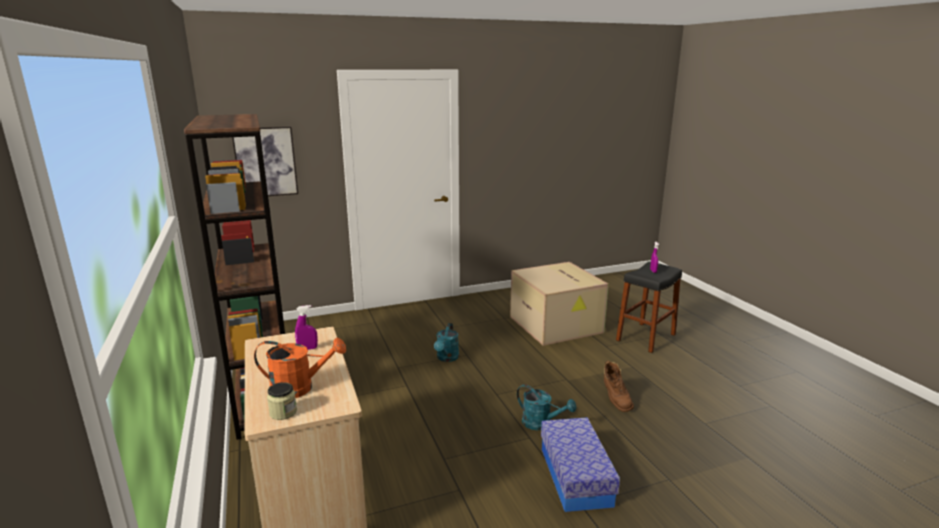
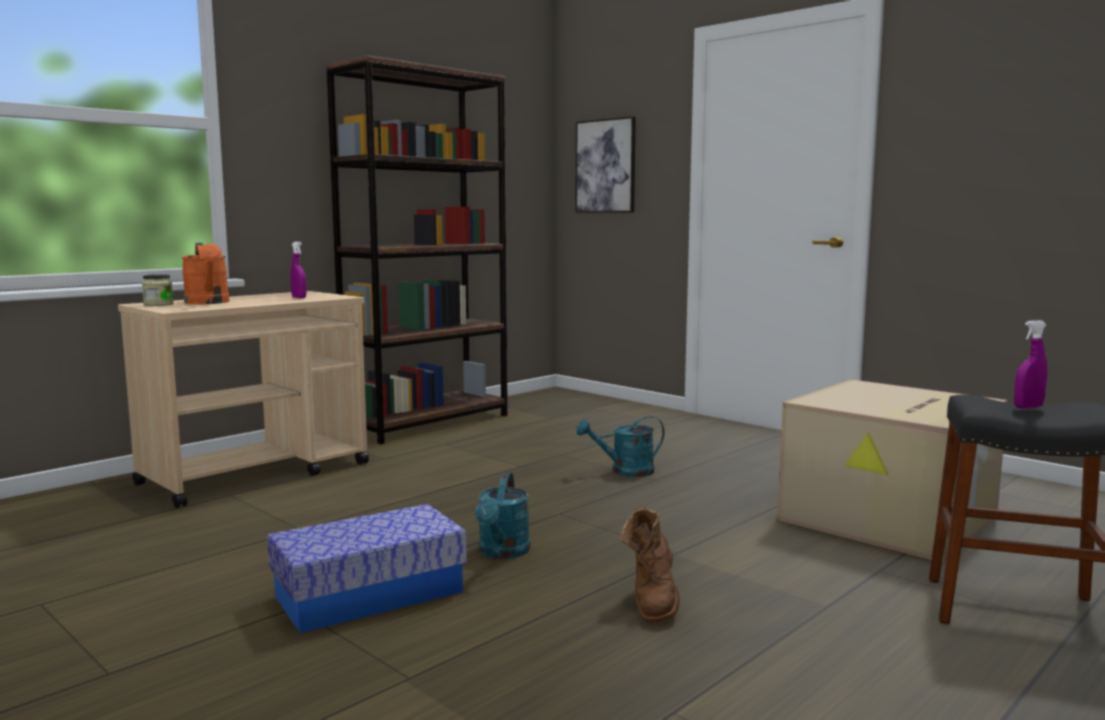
camera: 65 degrees right, 10 degrees down
(615, 400) = (653, 602): brown boot -> brown boot turned 45 degrees counterclockwise

